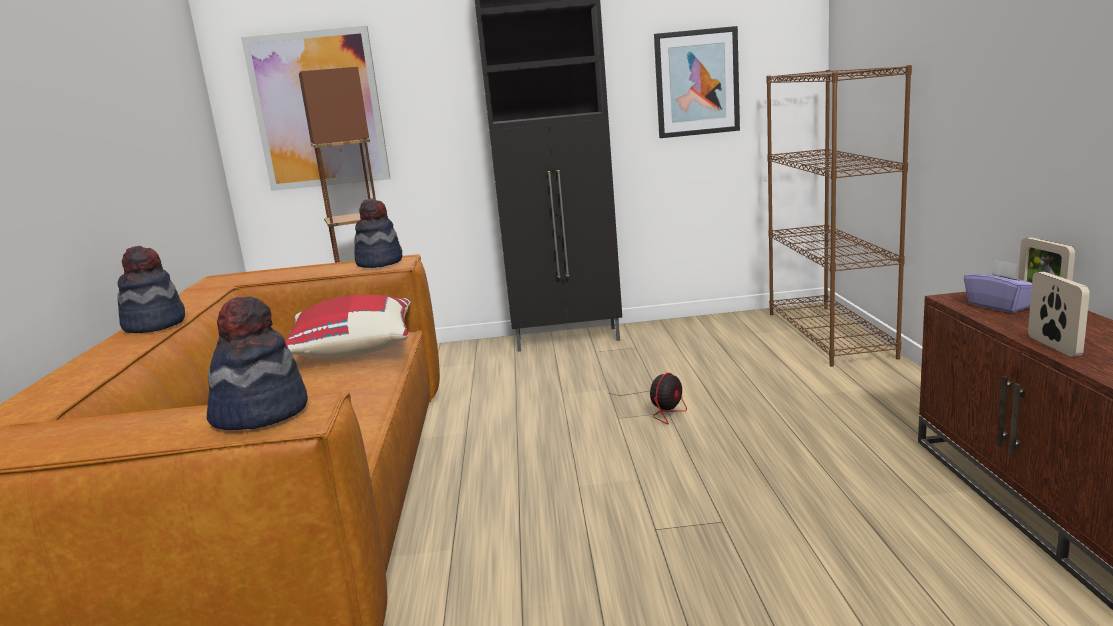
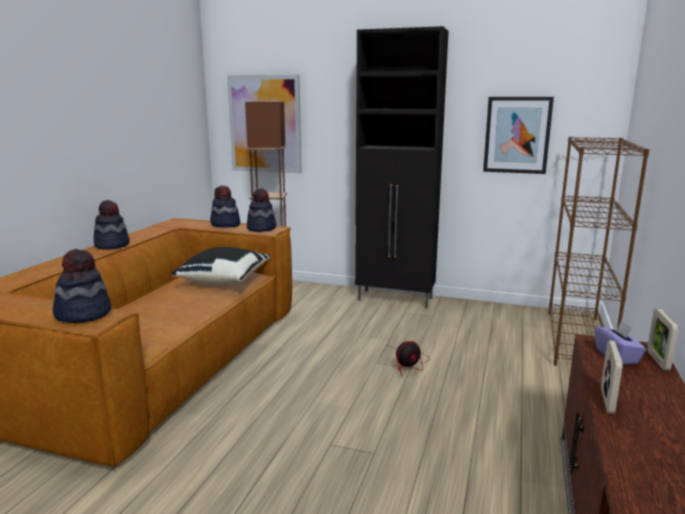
camera: 20 degrees right, 0 degrees up
(314, 268) = (225, 225): none -> hat
(353, 350) = (223, 280): red pillow -> black pillow

